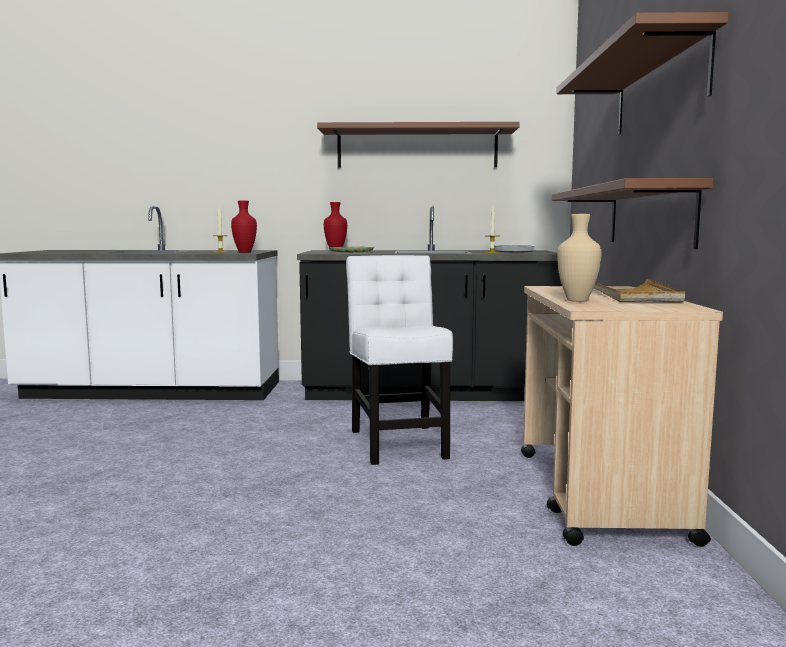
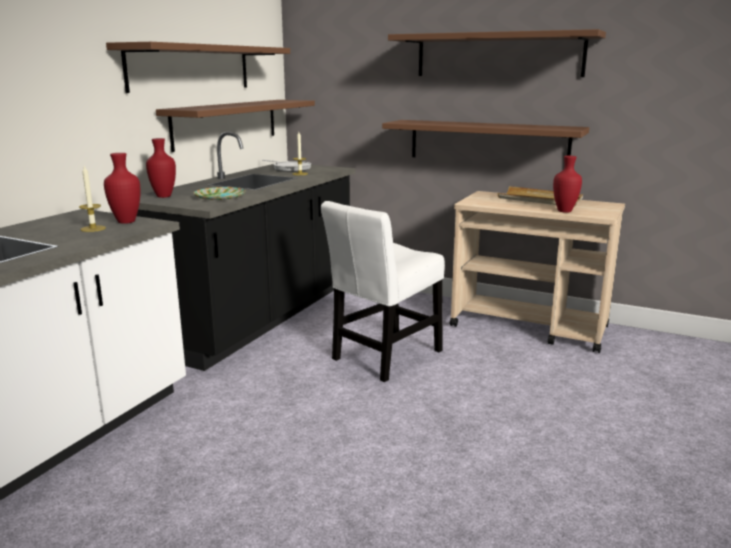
camera: 65 degrees left, 10 degrees up
(398, 442) = (384, 357): white chair -> white chair turned 60 degrees counterclockwise
(461, 201) = (226, 123): none -> brown shelf
(578, 301) = (565, 211): beige vase -> red vase

